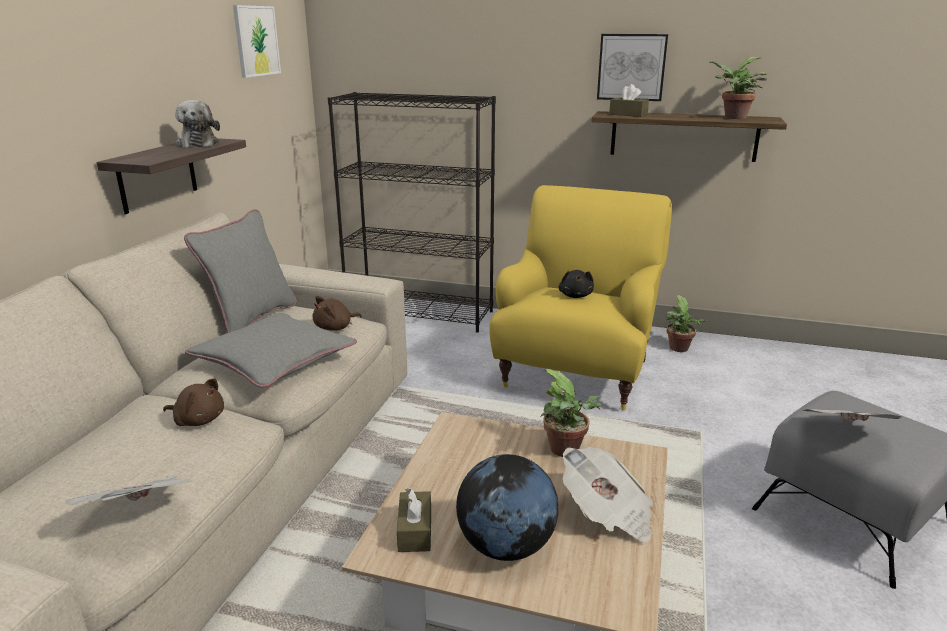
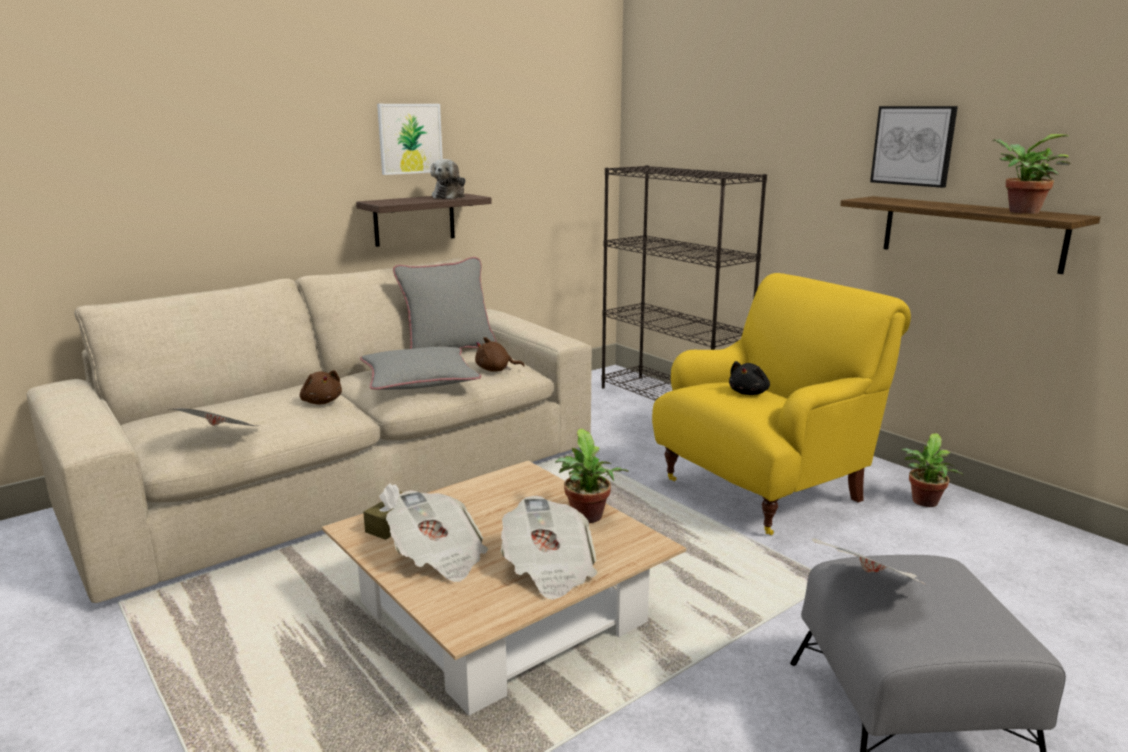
camera: 35 degrees right, 5 degrees down
(256, 41) = (548, 113): picture -> picture (410, 138)
(506, 546) = (439, 558): globe -> newspaper
(628, 114) = (892, 201): brown tissue box -> none

